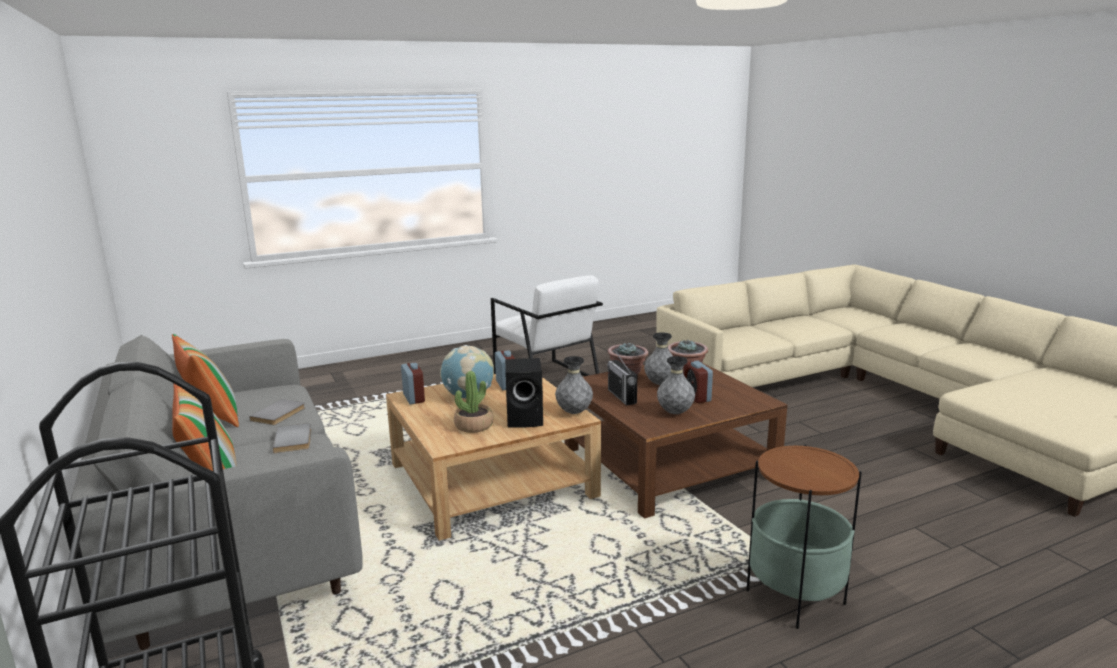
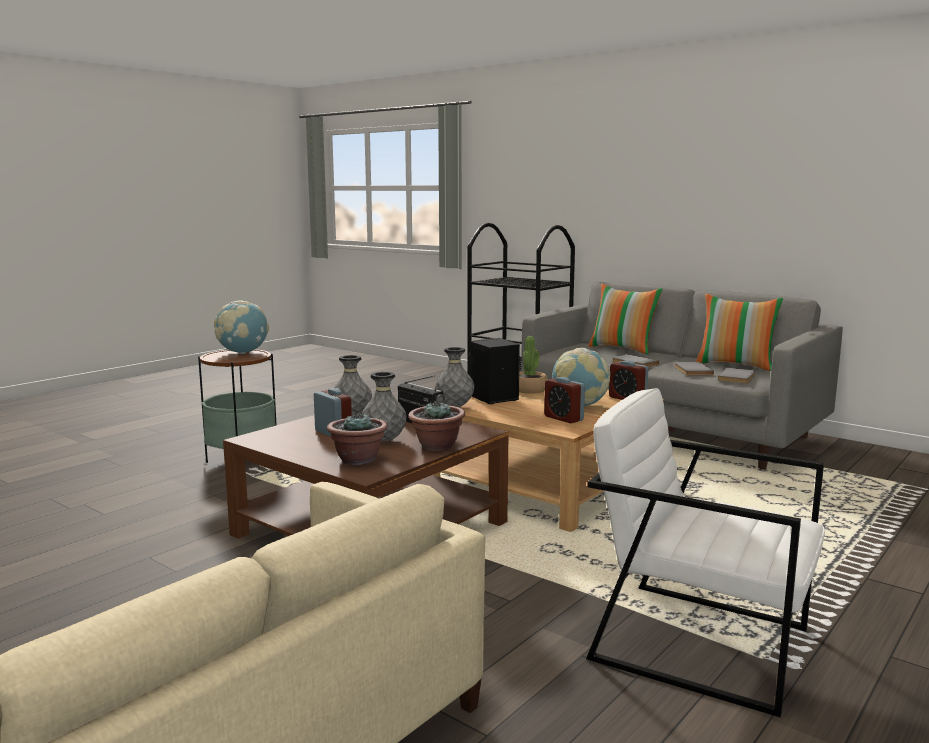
camera: 155 degrees right, 5 degrees down
(275, 396) = (738, 378): none -> grey book
(799, 474) = (243, 352): none -> globe

